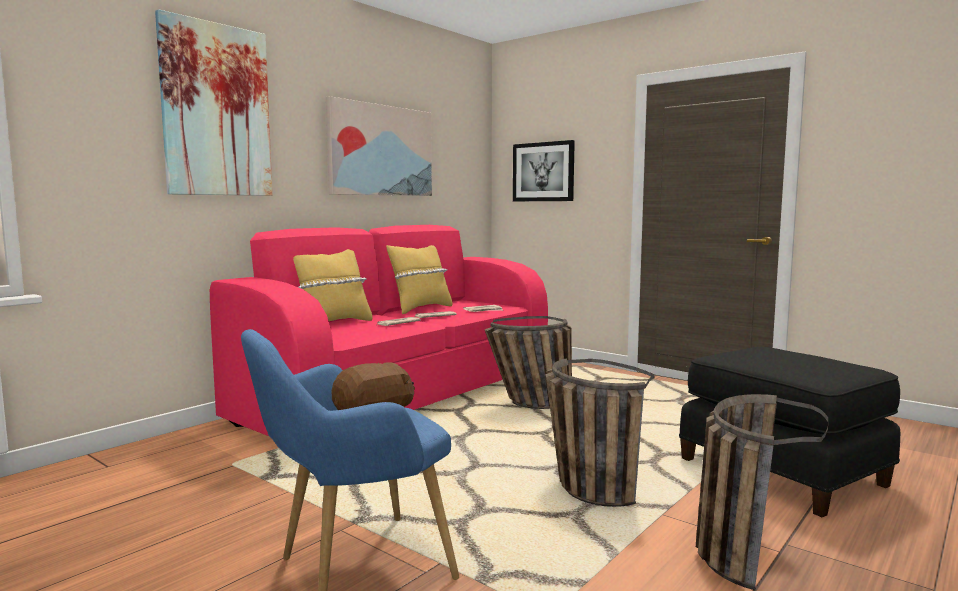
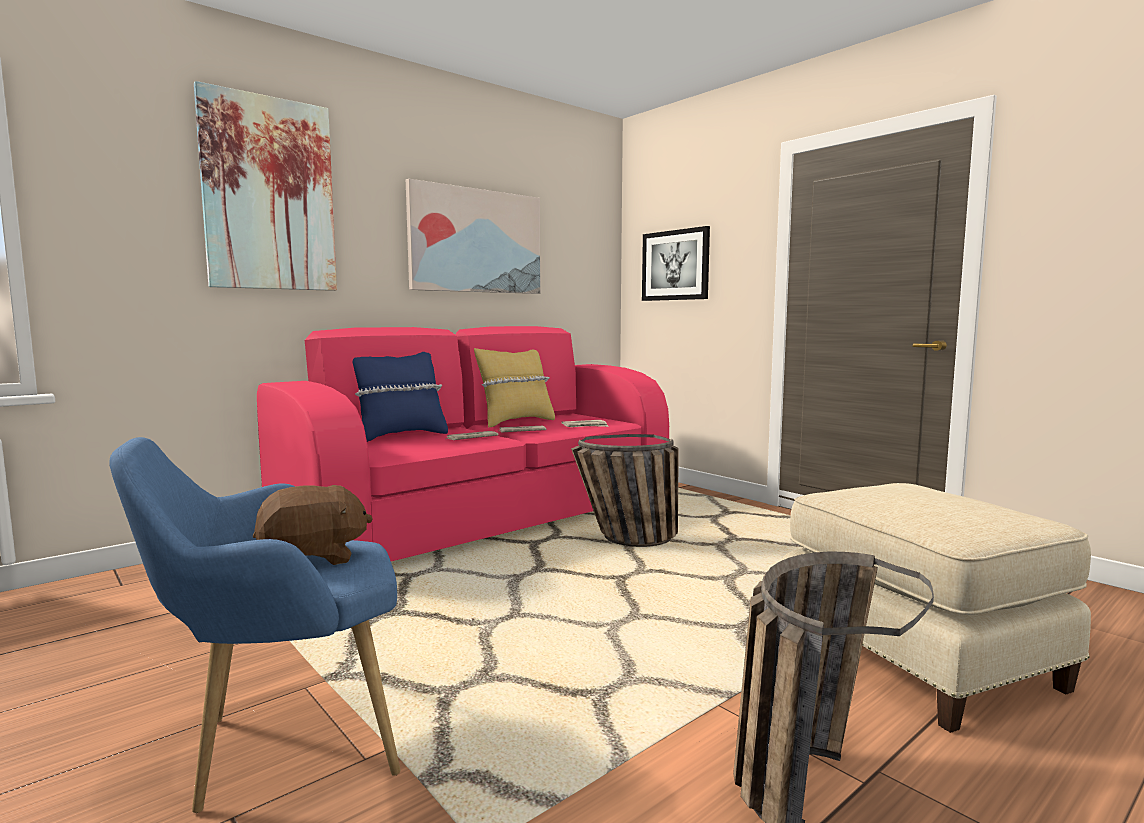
camera: 10 degrees right, 0 degrees up
(332, 324) = (400, 436): yellow pillow -> blue pillow
(583, 486) = (633, 653): basket -> none
(783, 471) = (917, 655): black ottoman -> beige ottoman

